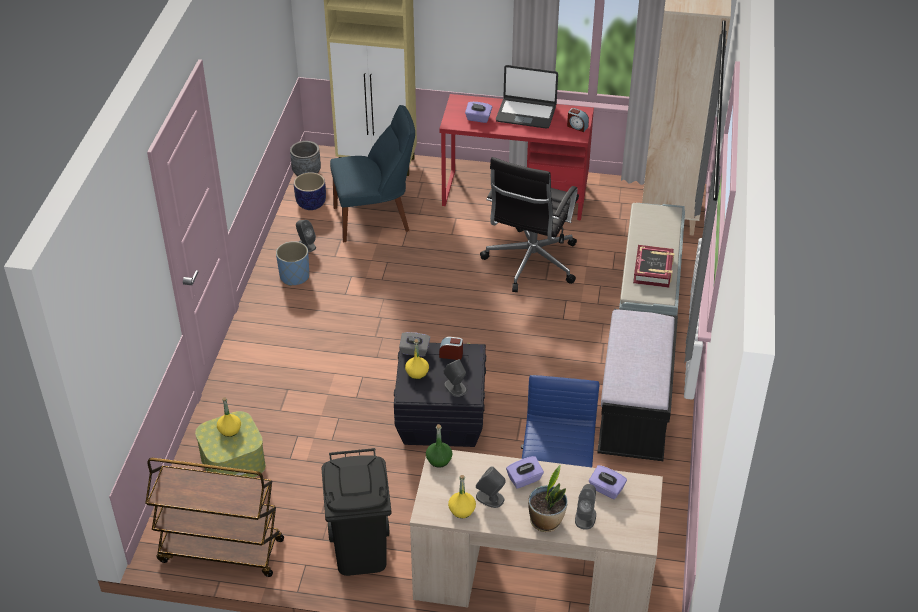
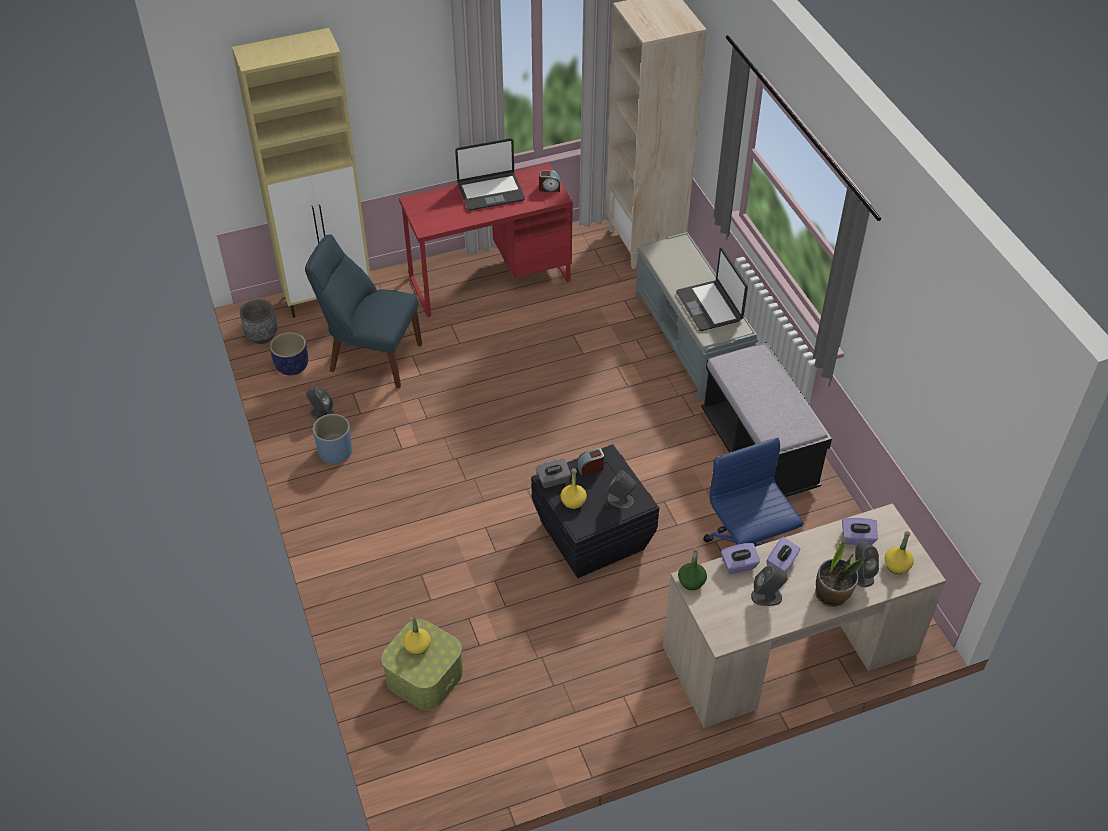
camera: 30 degrees left, 5 degrees up
(220, 551) = (484, 775): brown cart -> none
(359, 553) = (620, 707): black trash can -> none
(375, 219) = (371, 357): blue chair -> blue chair turned 120 degrees counterclockwise
(461, 510) = (751, 621): yellow bottle -> yellow bottle (896, 565)
(478, 118) = (448, 214): purple tissue box -> purple tissue box (739, 565)
(530, 263) = (556, 343): black office chair -> none
(653, 270) = (710, 306): book -> laptop

